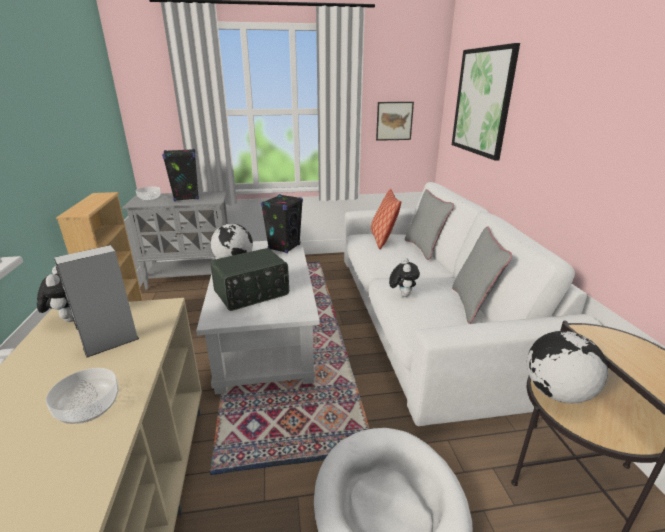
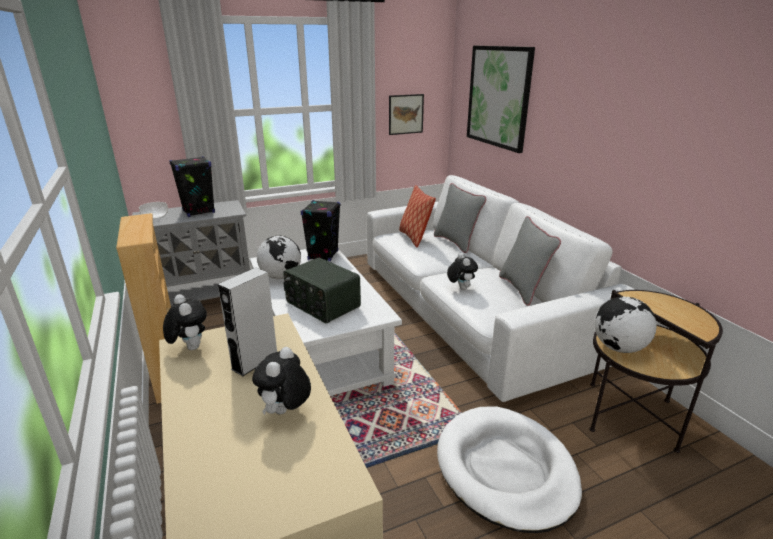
camera: 15 degrees left, 0 degrees up
(88, 408) = (285, 412): bowl -> plush toy
(252, 294) = (322, 305): radio -> radio turned 90 degrees clockwise

